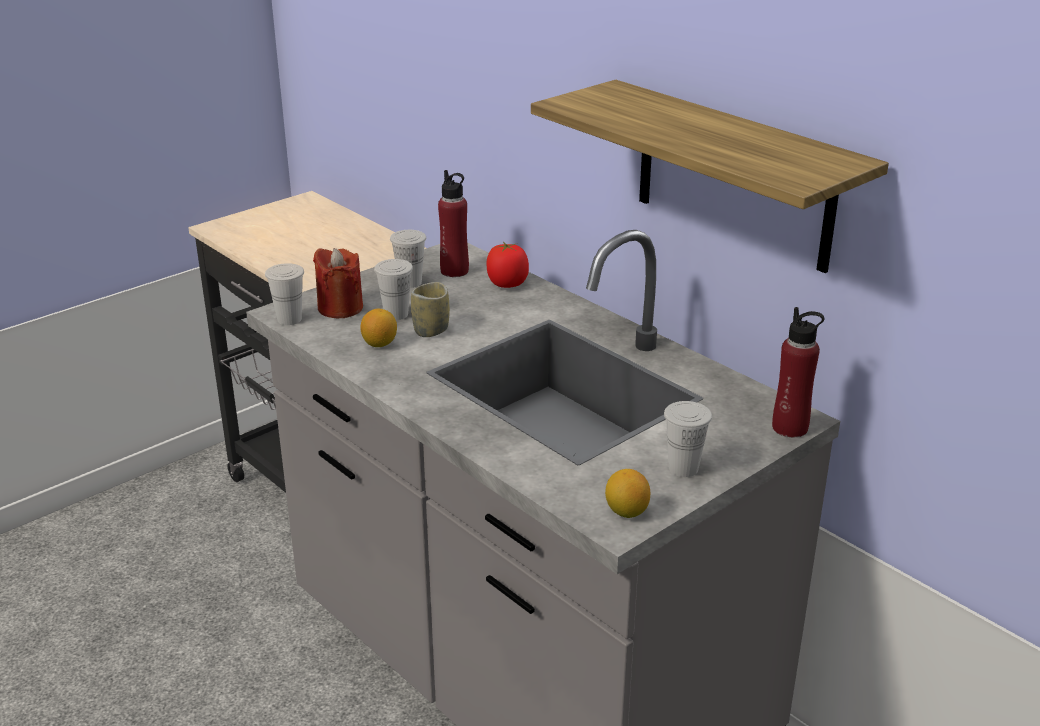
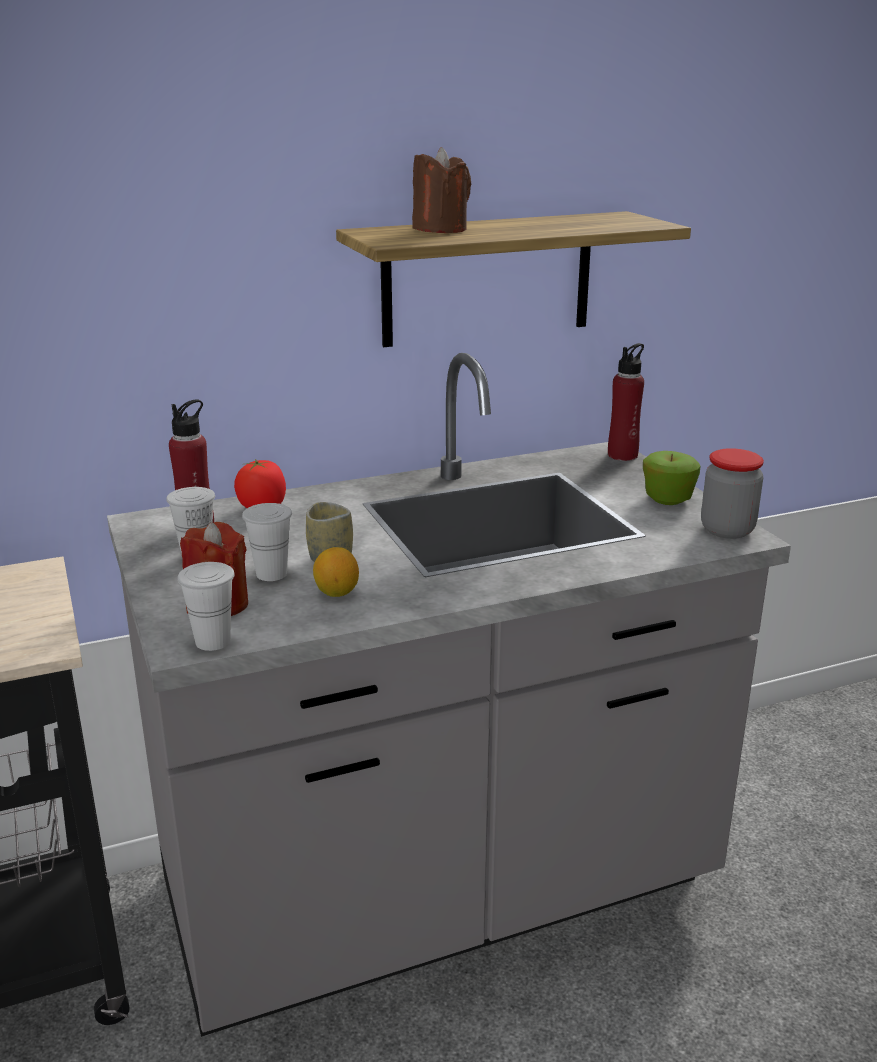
camera: 70 degrees left, 5 degrees down
(626, 512) = (727, 530): lemon -> jar
(651, 107) = (440, 229): none -> brown candle
(683, 468) = (667, 499): white cup -> apple

